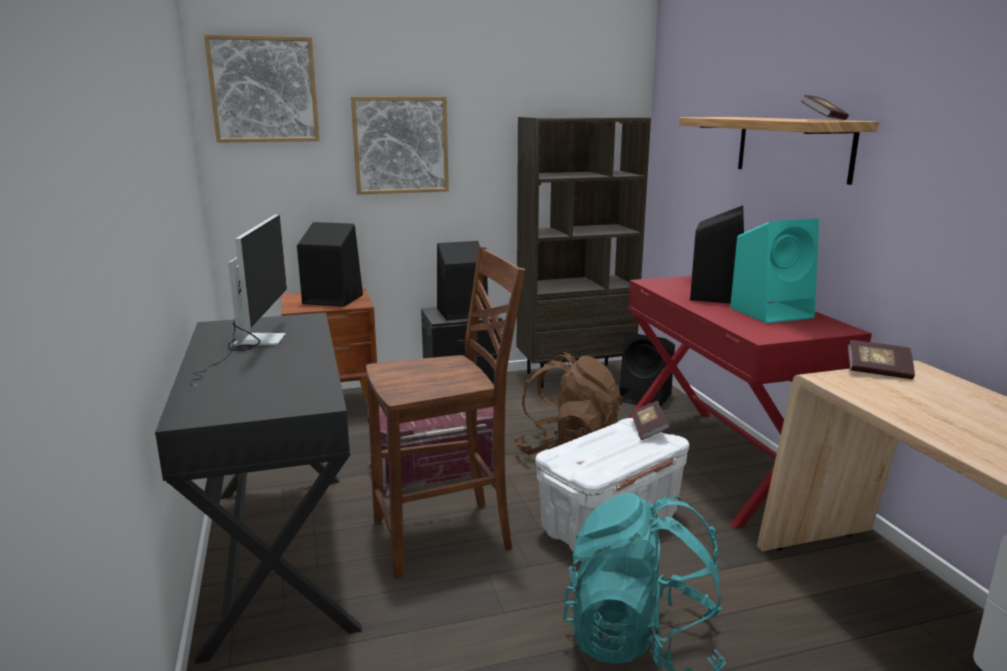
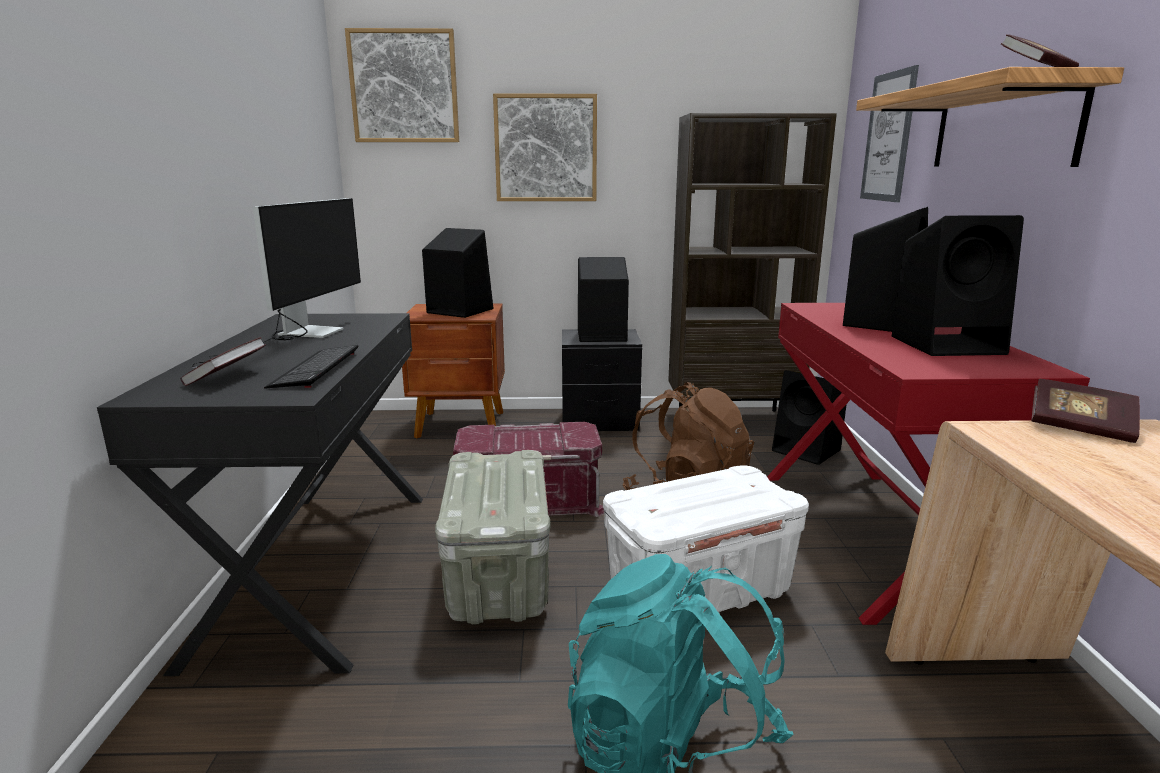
camera: 15 degrees right, 0 degrees up
(308, 377) = (316, 369): none -> keyboard
(445, 536) = (499, 578): brown chair -> grey storage box
(648, 429) = (760, 481): book -> book (227, 377)
(694, 139) = (888, 137): none -> picture
(772, 312) = (949, 345): turquoise speaker -> black speaker

